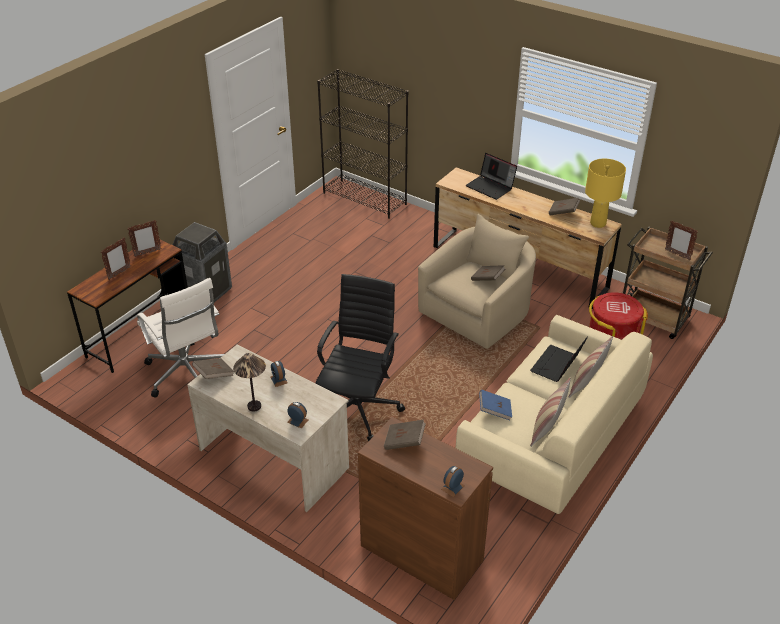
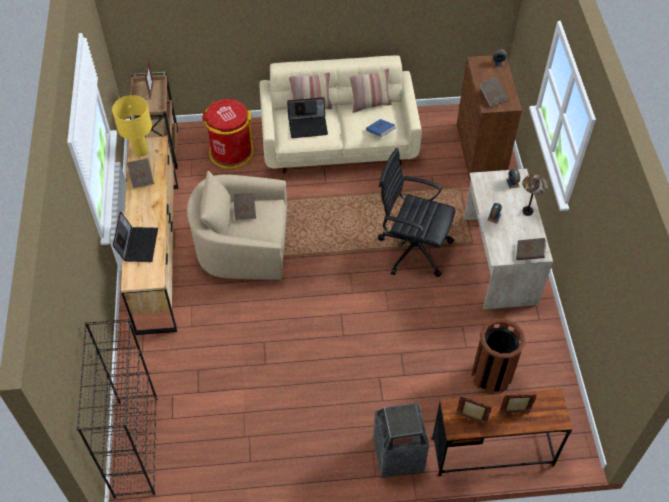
camera: 130 degrees left, 15 degrees up
(187, 374) = (491, 376): white office chair -> brown trash can
(359, 408) = (412, 248): black office chair -> black office chair turned 45 degrees clockwise

